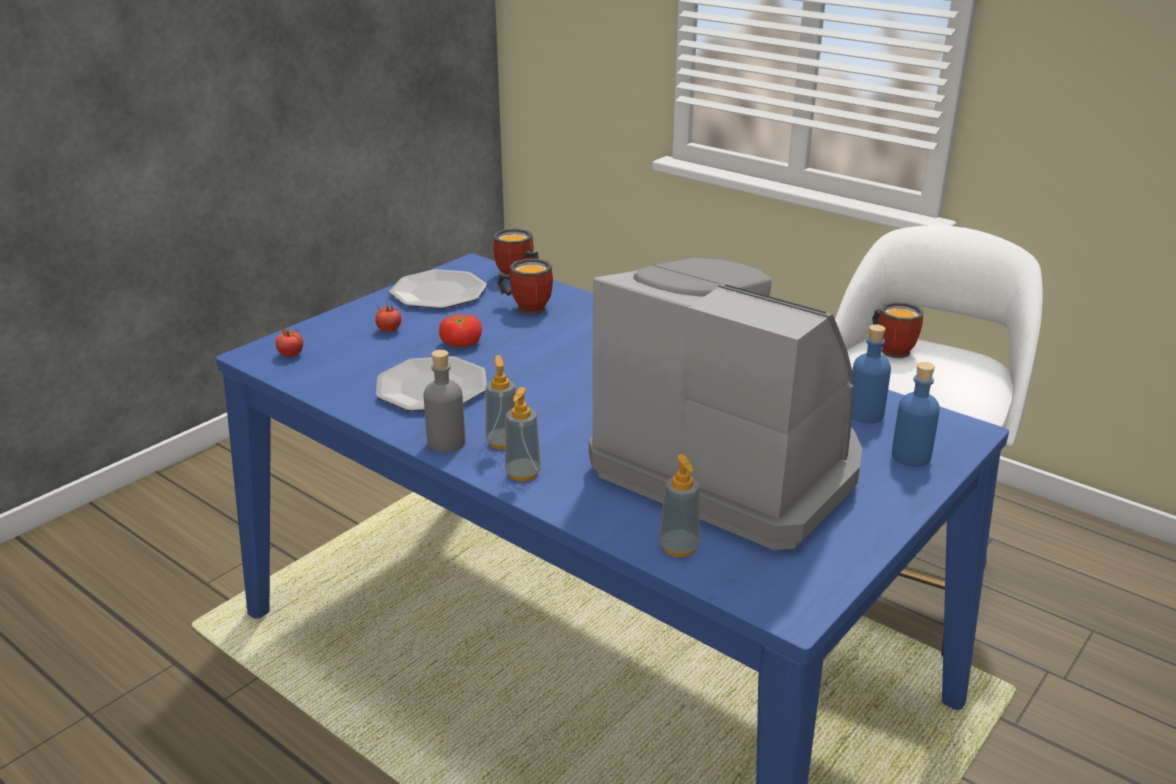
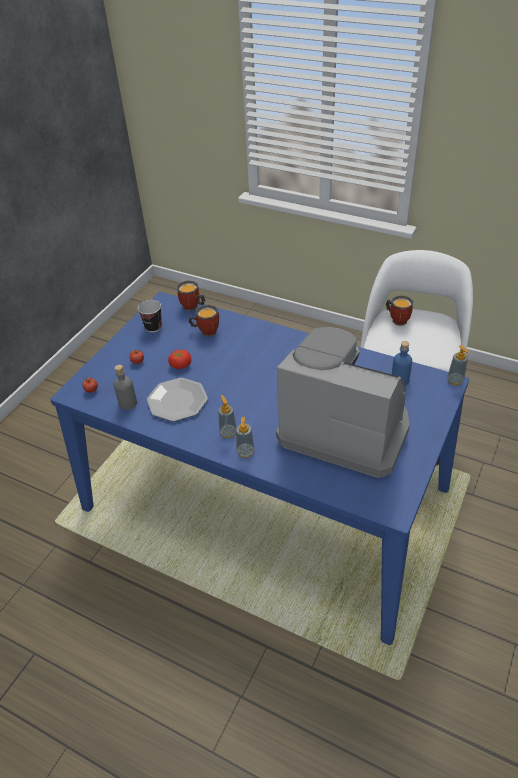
camera: 10 degrees left, 15 degrees up
(438, 292) = (153, 327): plate -> cup
(446, 443) = (200, 439): grey bottle -> grey bottle (128, 403)
(679, 547) = (335, 485): soap dispenser -> soap dispenser (455, 380)
(910, 456) = (427, 405): blue bottle -> none

